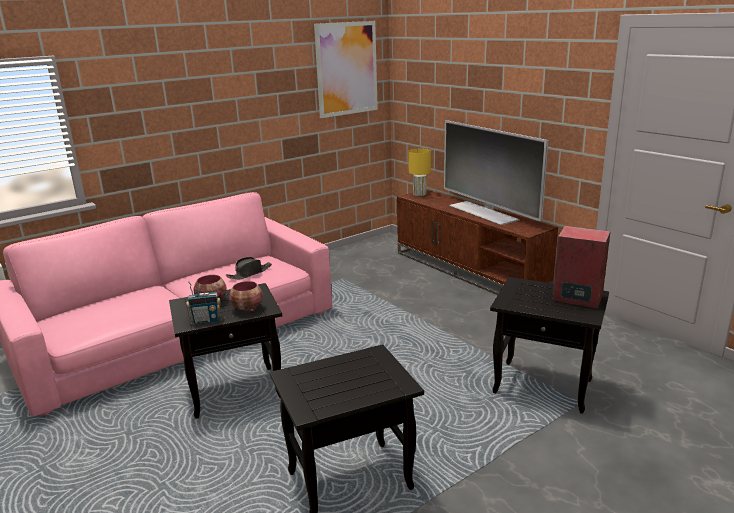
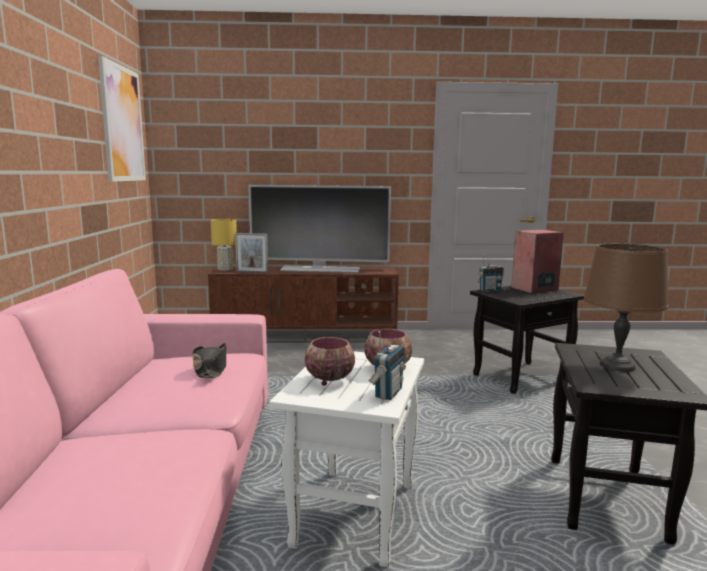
camera: 55 degrees left, 10 degrees down
(236, 391) = (354, 513): black side table -> white side table
(346, 377) = (617, 366): none -> brown table lamp
(426, 202) = (252, 272): none -> picture frame
(526, 283) = (489, 290): none -> radio

